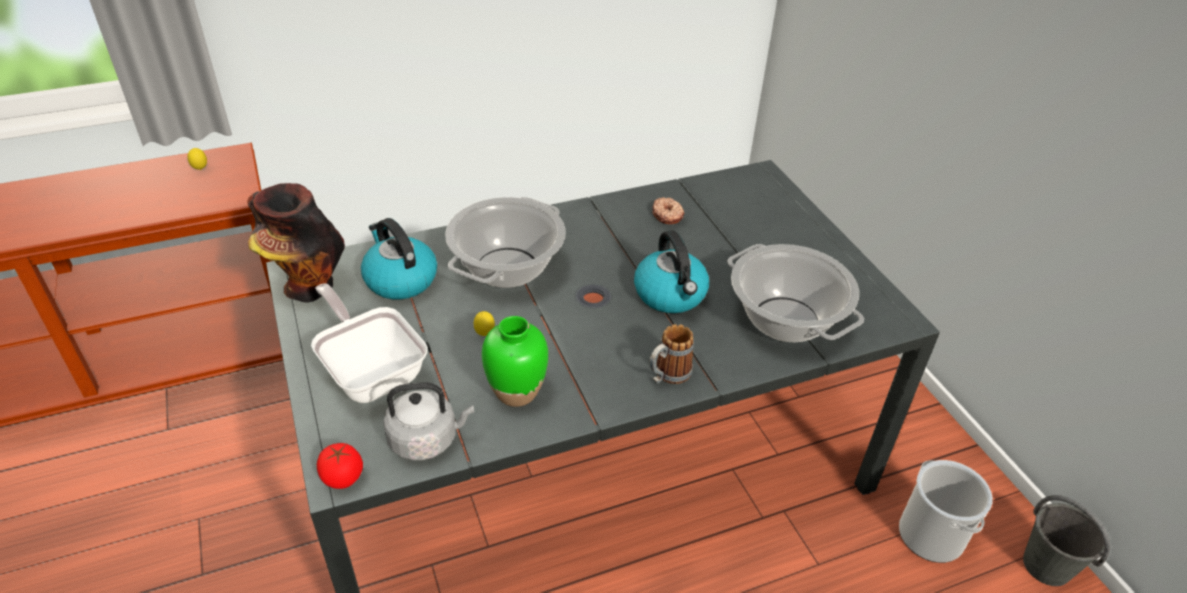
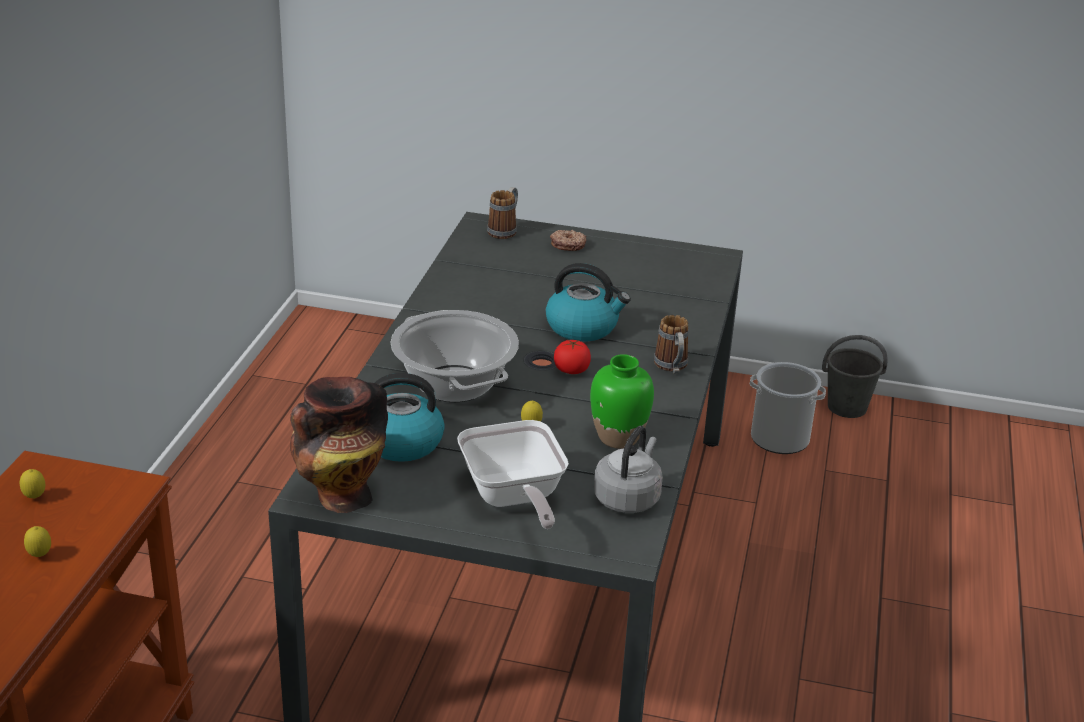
camera: 55 degrees left, 10 degrees down
(139, 200) = (40, 556): none -> lemon
(343, 477) = (629, 552): tomato -> tomato (571, 370)
(371, 371) = (513, 498): frying pan -> frying pan turned 105 degrees counterclockwise
(667, 215) = (480, 285): donut -> donut (568, 245)
(768, 189) = (505, 230): none -> mug
(785, 320) = (666, 296): cooking pot -> none

